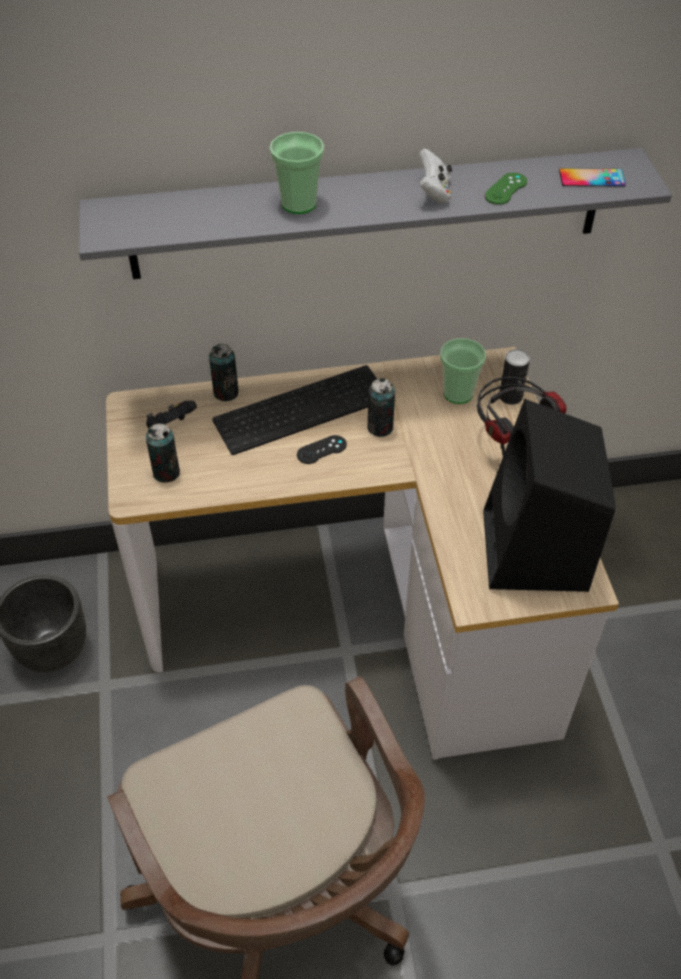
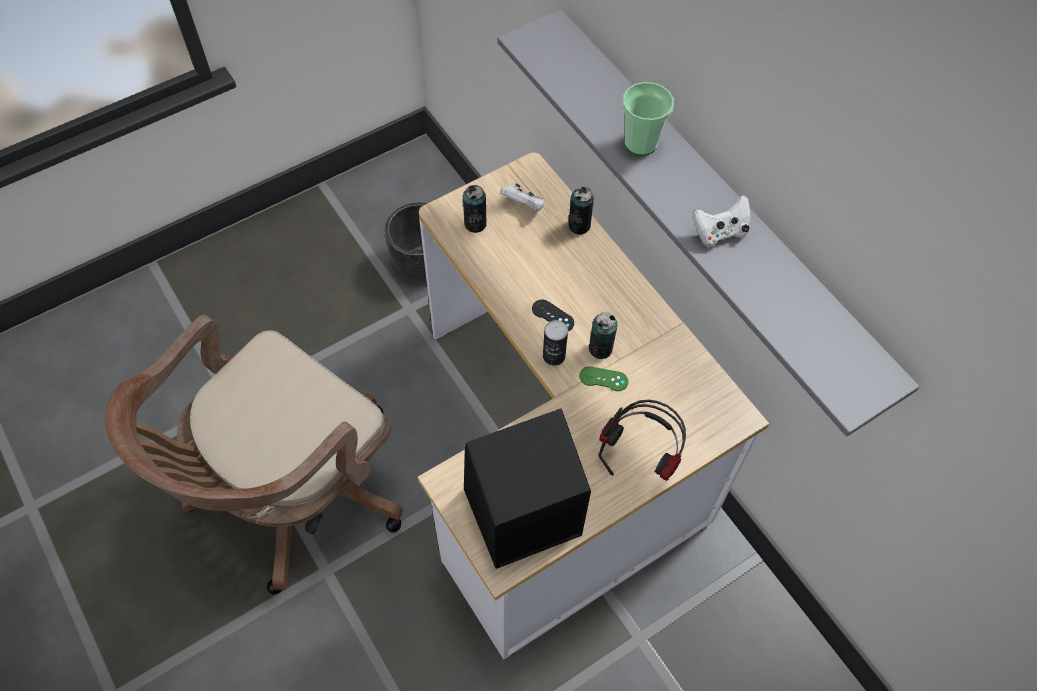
camera: 65 degrees right, 10 degrees up
(171, 426) = (524, 205): black game controller -> white game controller
(302, 407) = (593, 284): keyboard -> none
(458, 393) = (676, 394): cup -> none
(506, 189) = (762, 286): green game controller -> green game controller (603, 379)
(510, 396) = (697, 439): can -> can (554, 356)
(591, 178) = (829, 353): phone -> none

